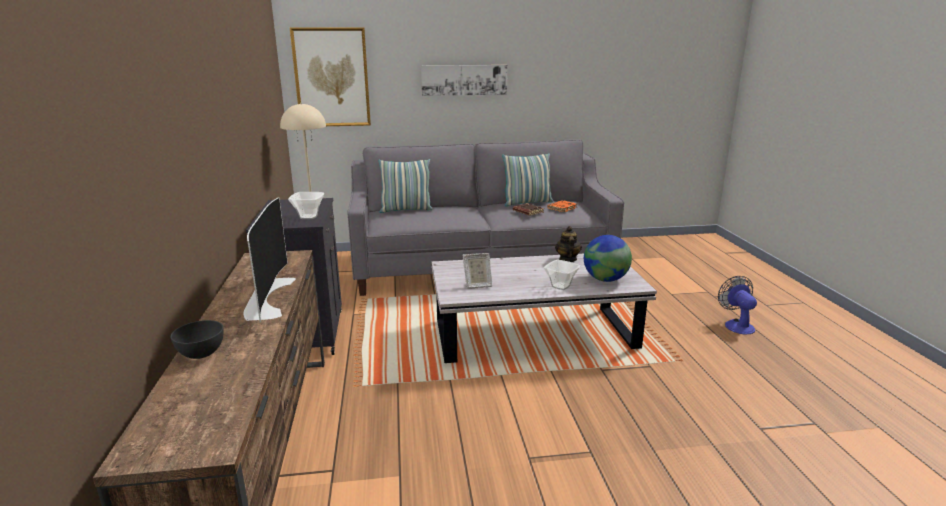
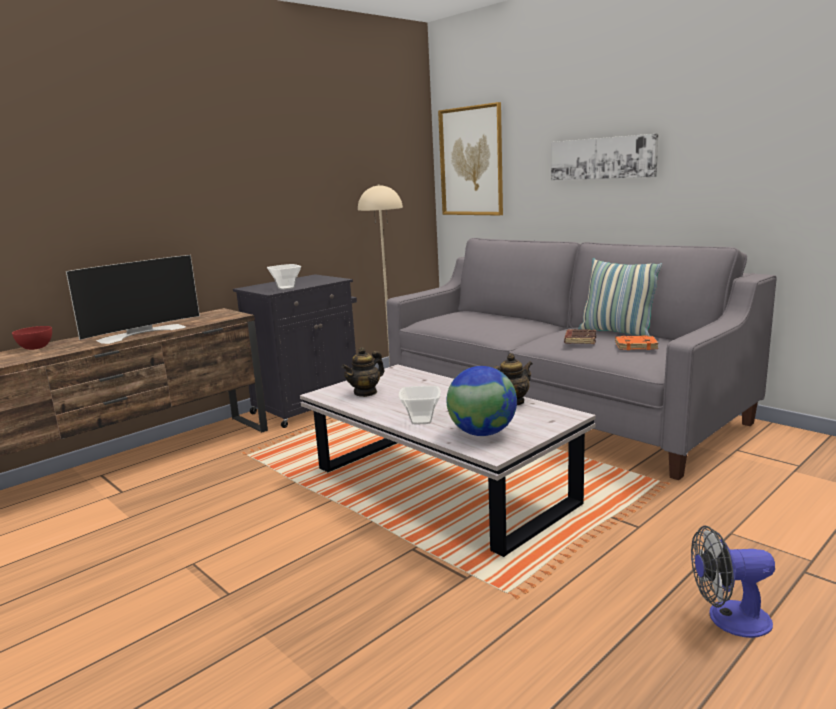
camera: 55 degrees right, 5 degrees down
(201, 354) = (35, 348): grey bowl -> red bowl
(406, 210) = (478, 314): pillow -> none
(477, 285) = (365, 392): picture frame -> teapot
(736, 325) = (728, 619): fan -> fan turned 135 degrees counterclockwise

